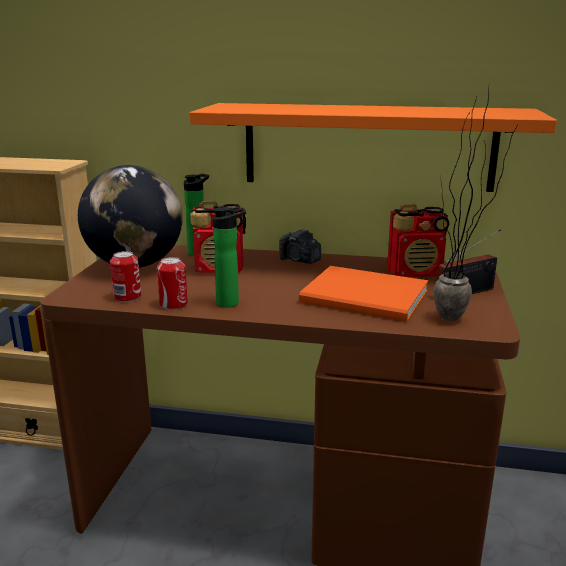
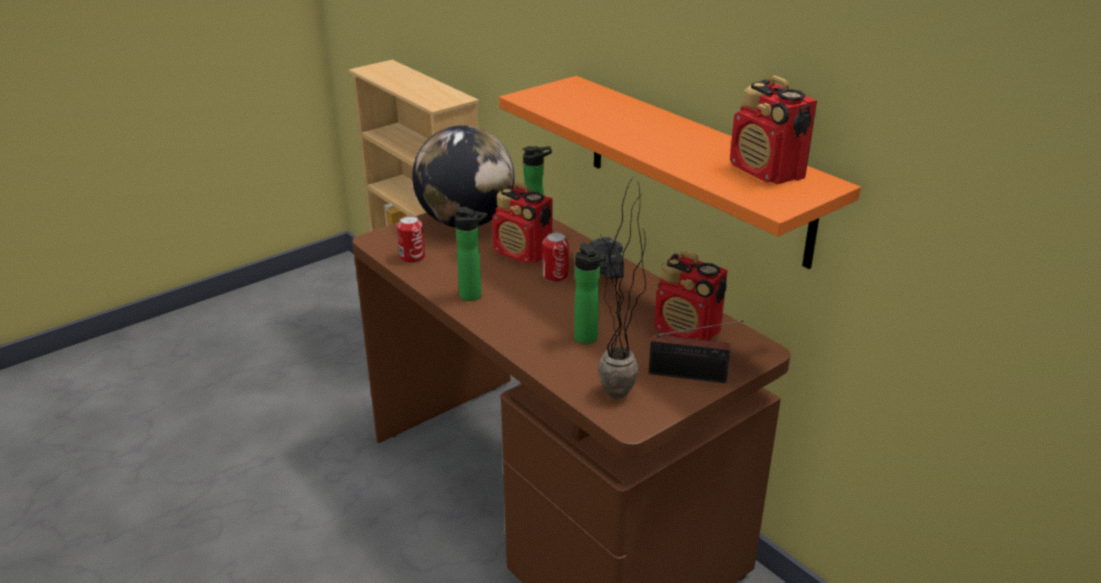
camera: 40 degrees right, 10 degrees up
(173, 304) = (432, 279): can -> can (555, 275)
(367, 298) = (587, 340): orange book -> bottle
(478, 110) = (767, 172): none -> radio

